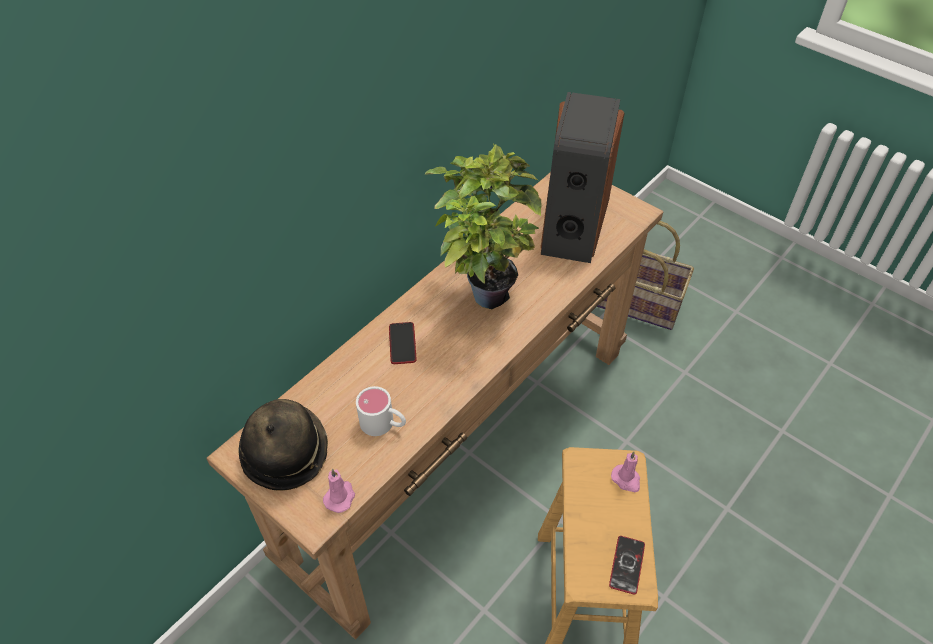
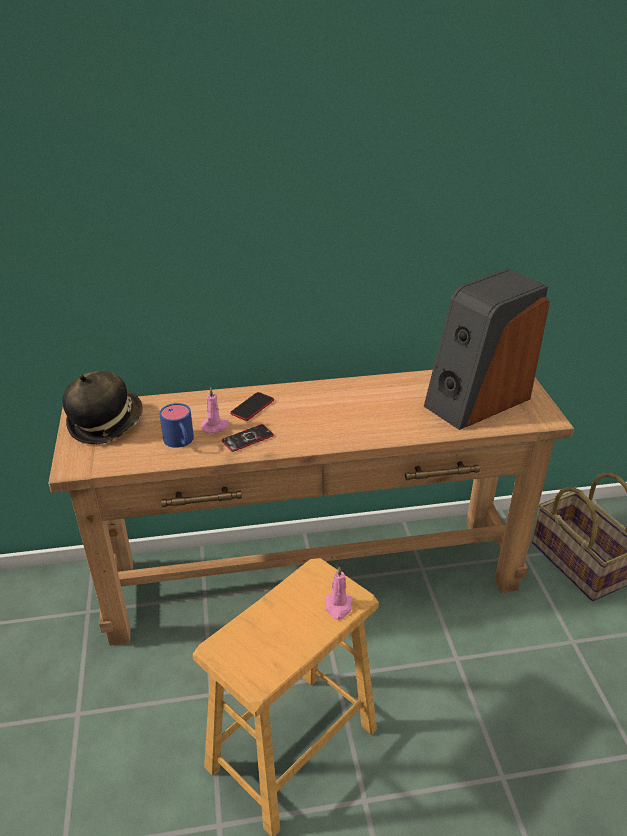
camera: 40 degrees right, 15 degrees down
(340, 496) = (103, 463): pink candle -> pink candle (215, 426)
(384, 424) = (180, 442): white mug -> blue mug
(483, 289) = (350, 406): potted plant -> none
(627, 565) = (265, 661): phone -> phone (247, 438)

